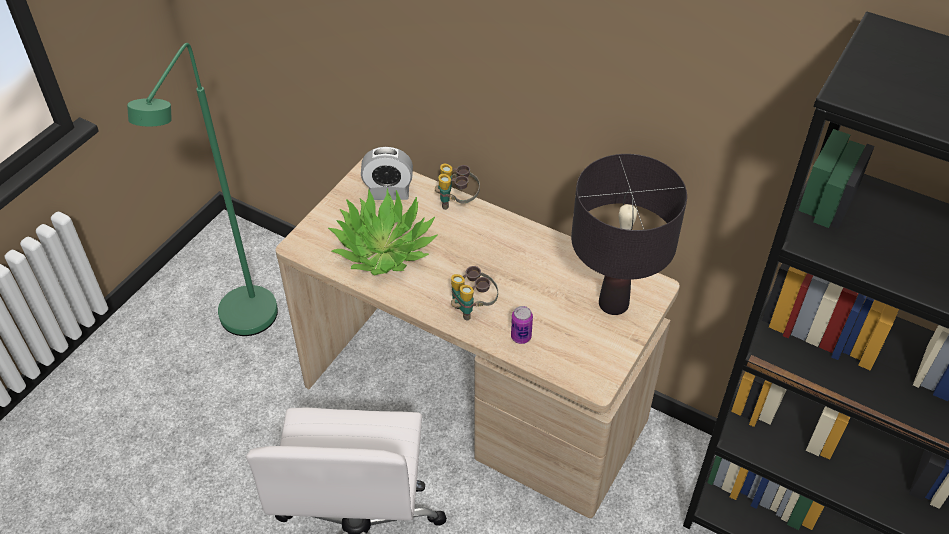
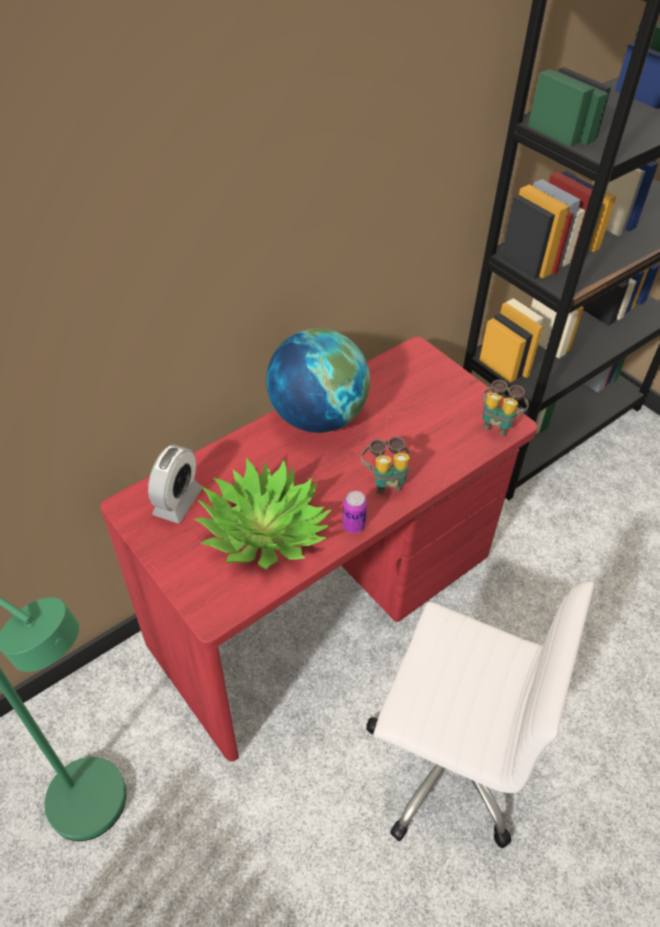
camera: 70 degrees left, 0 degrees up
(457, 203) = (231, 449): binoculars -> binoculars (498, 423)
(475, 400) = (325, 601): beige desk -> red desk
(521, 337) = (438, 456): can -> can (353, 525)
(522, 243) = (317, 417): none -> globe
(613, 304) = (424, 382): black table lamp -> none

